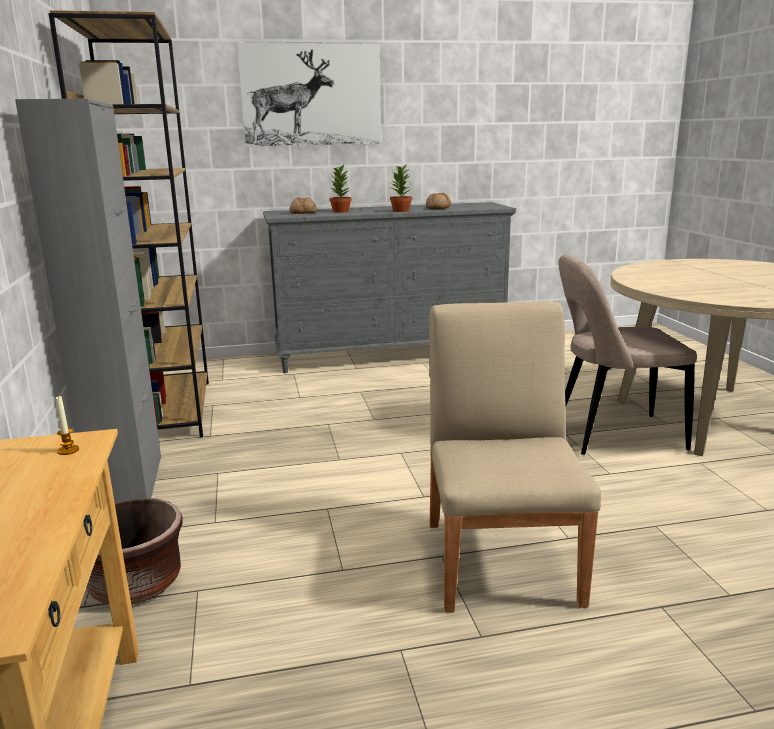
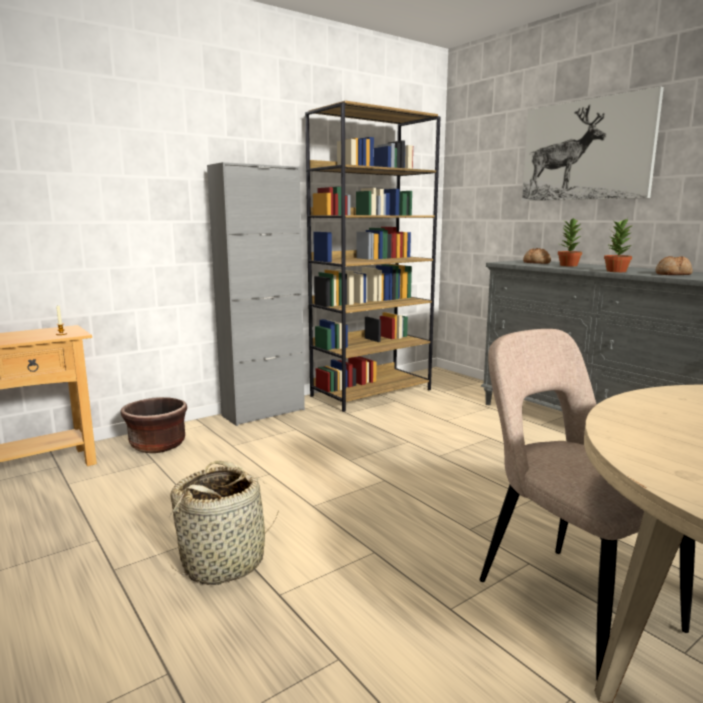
camera: 65 degrees right, 5 degrees down
(502, 560) = (224, 562): beige chair -> basket

